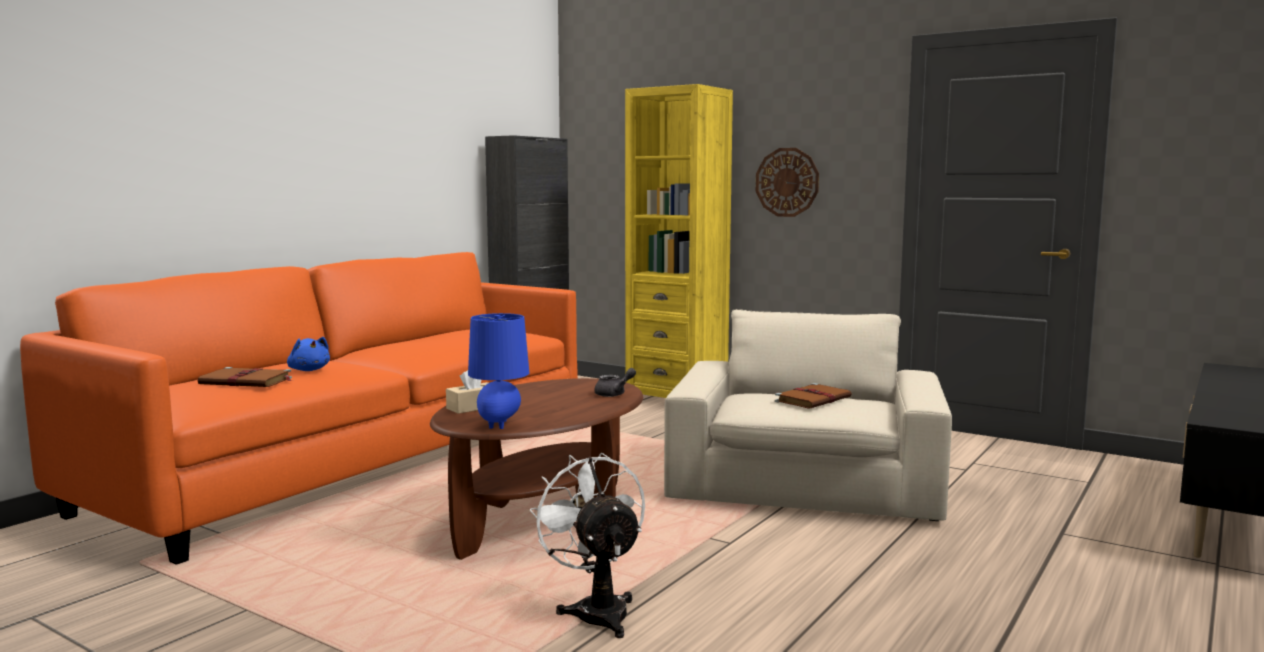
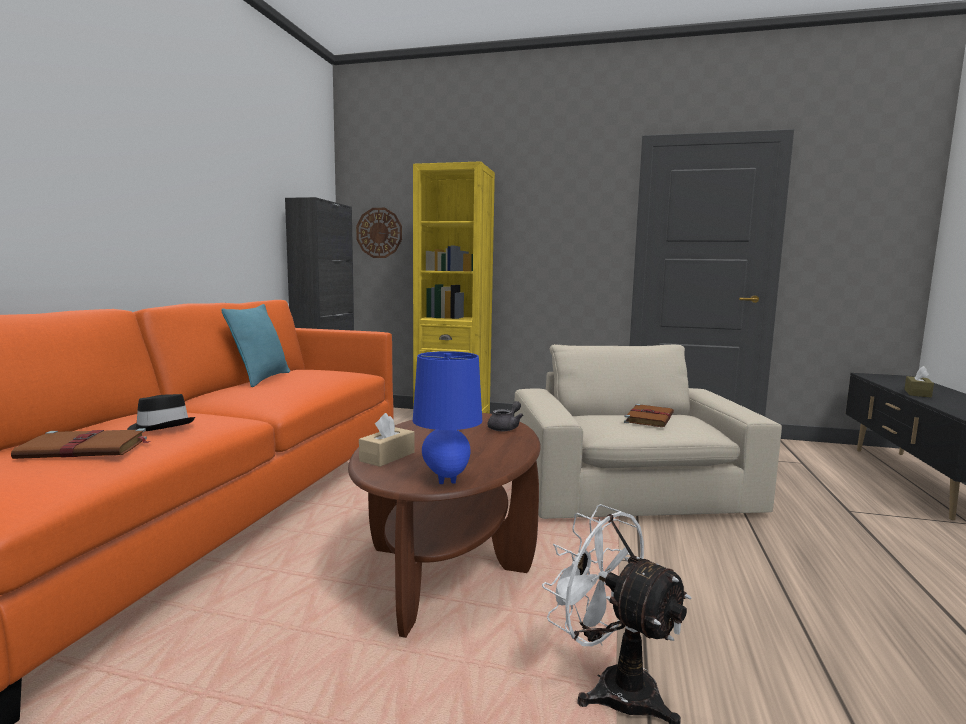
camera: 20 degrees left, 0 degrees up
(309, 370) = (161, 426): blue plush toy -> black hat
(429, 336) = (261, 379): none -> turquoise pillow
(787, 182) = (540, 246): wall clock -> wall clock (379, 233)
(1222, 392) = (917, 393): none -> brown tissue box

